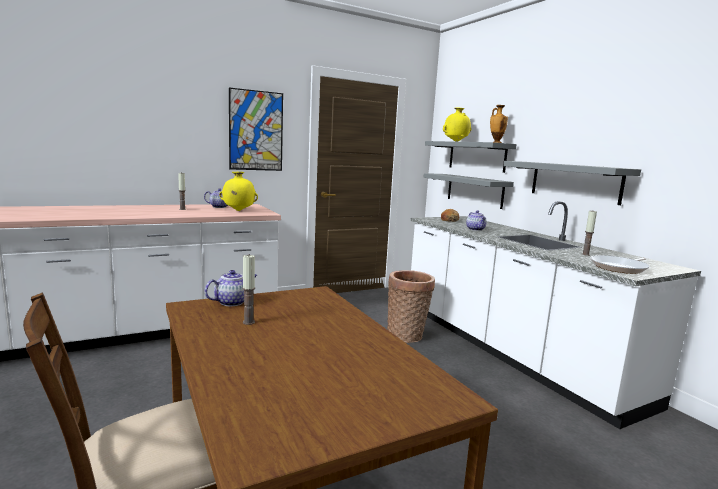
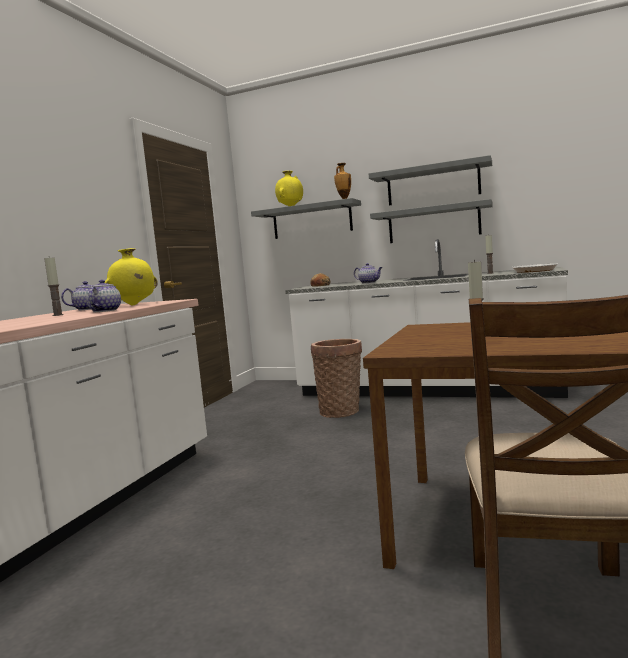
camera: 40 degrees left, 5 degrees down
(232, 302) = (406, 342): teapot -> teapot (105, 311)
(256, 131) = (89, 201): picture -> none
(474, 190) = (317, 256): grey shelf -> grey shelf (433, 184)

